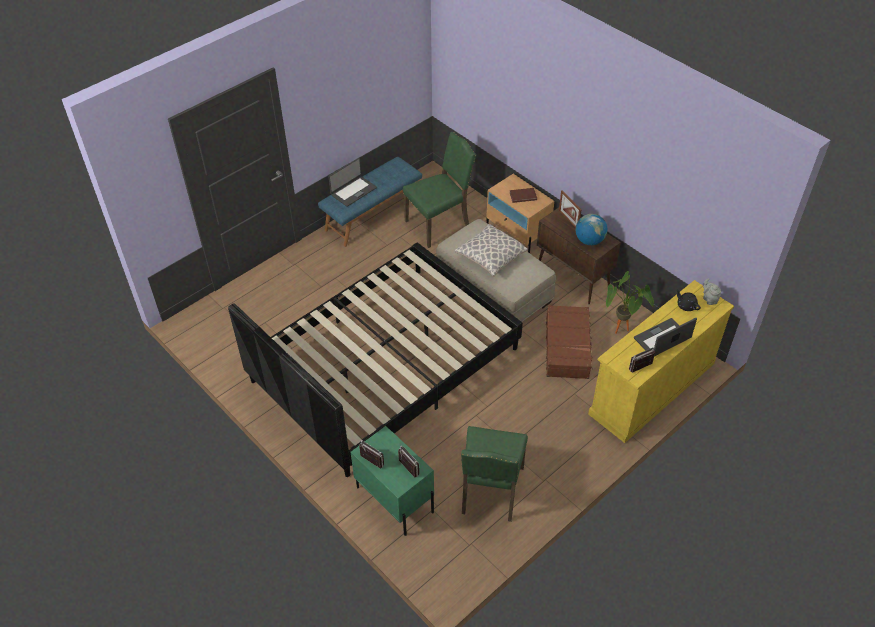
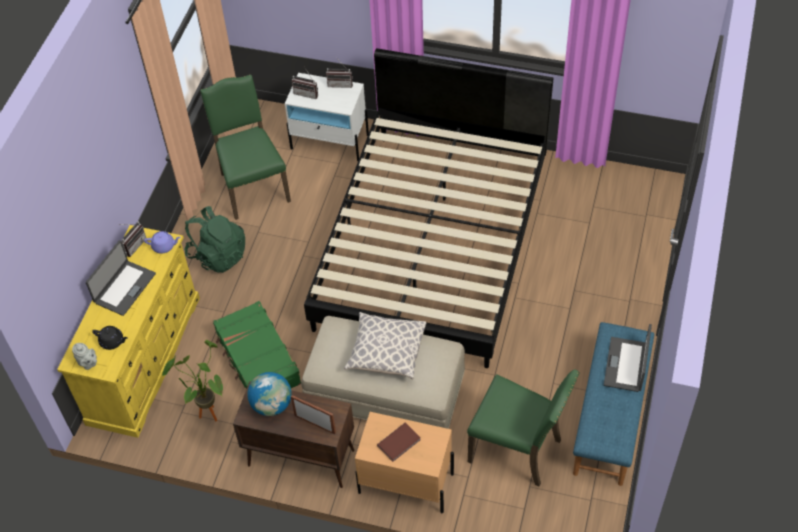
camera: 150 degrees right, 5 degrees up
(394, 499) = (330, 142): green nightstand -> white nightstand
(439, 224) = (517, 449): green chair -> green chair turned 90 degrees counterclockwise
(555, 442) = (218, 255): none -> green backpack
(567, 347) = (257, 360): brown suitcase -> green suitcase
(617, 356) = (164, 246): none -> purple teapot

